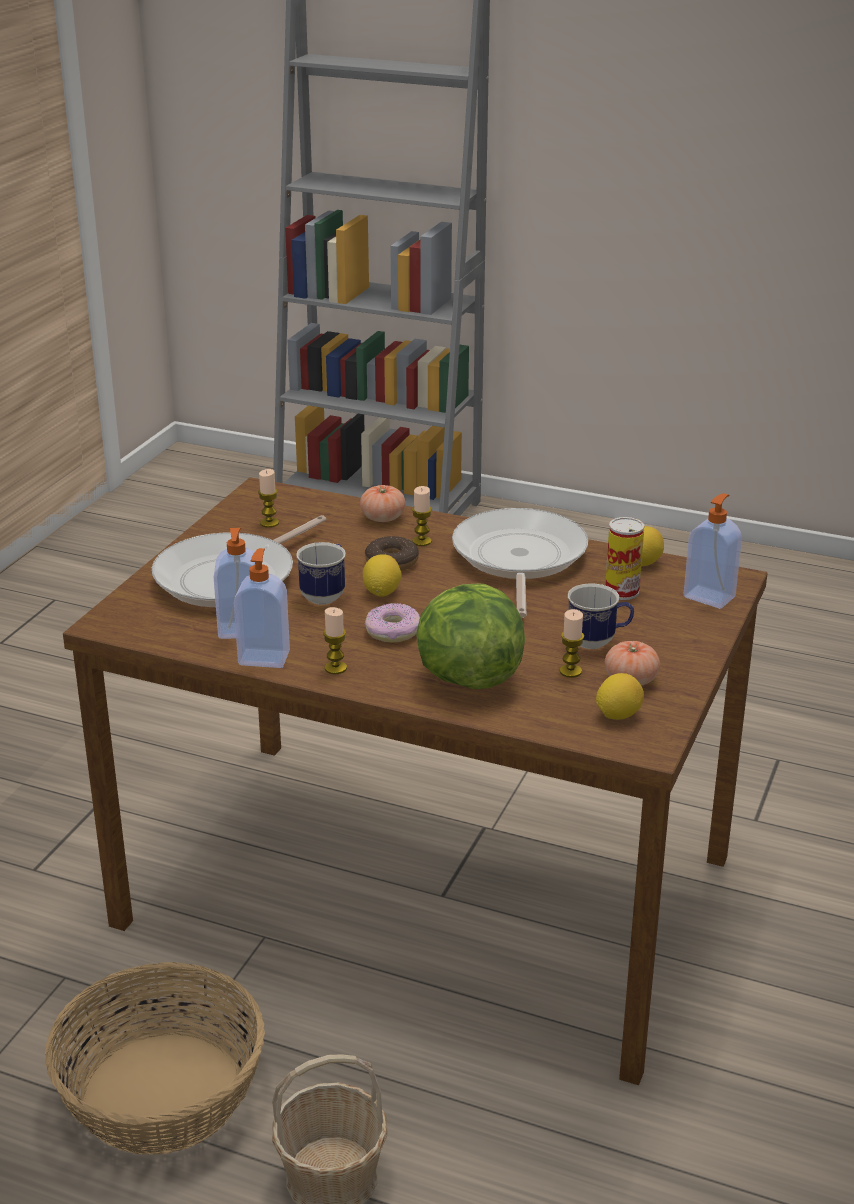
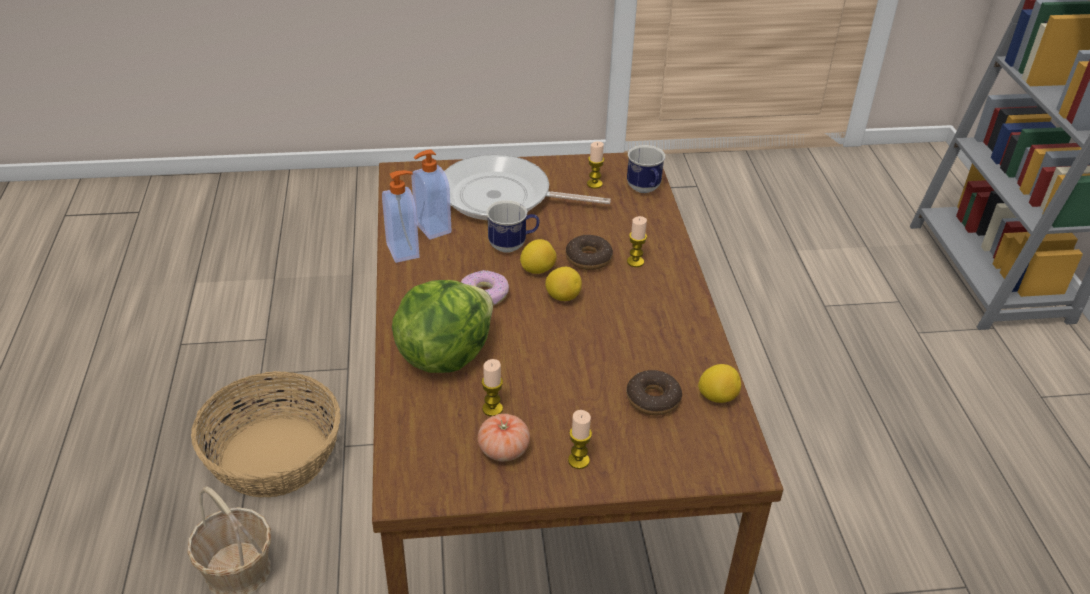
camera: 60 degrees right, 10 degrees up
(335, 668) = (412, 286): candle -> candle (578, 460)
(382, 518) = (654, 230): tomato -> none
(518, 559) = (654, 321): frying pan -> none
(598, 642) = (552, 411): mug -> mug (645, 190)
(618, 715) = (442, 458): lemon -> lemon (563, 297)
(622, 591) = (653, 399): can -> donut
(710, 596) = (693, 460): soap dispenser -> none

